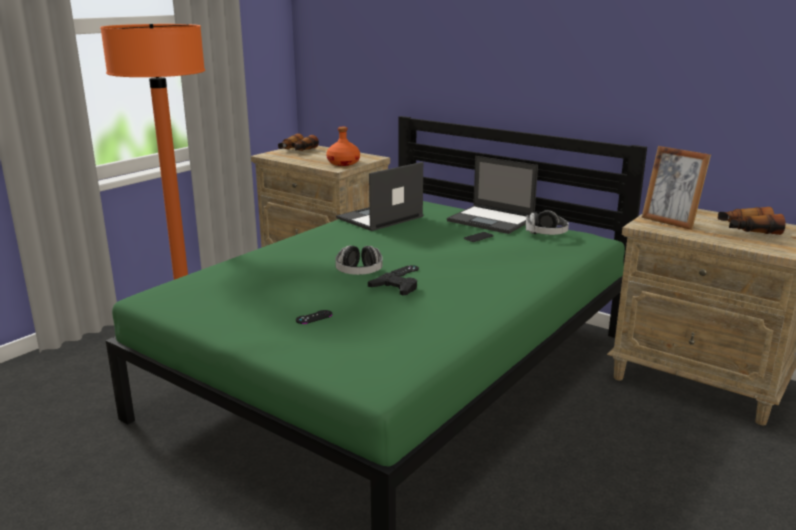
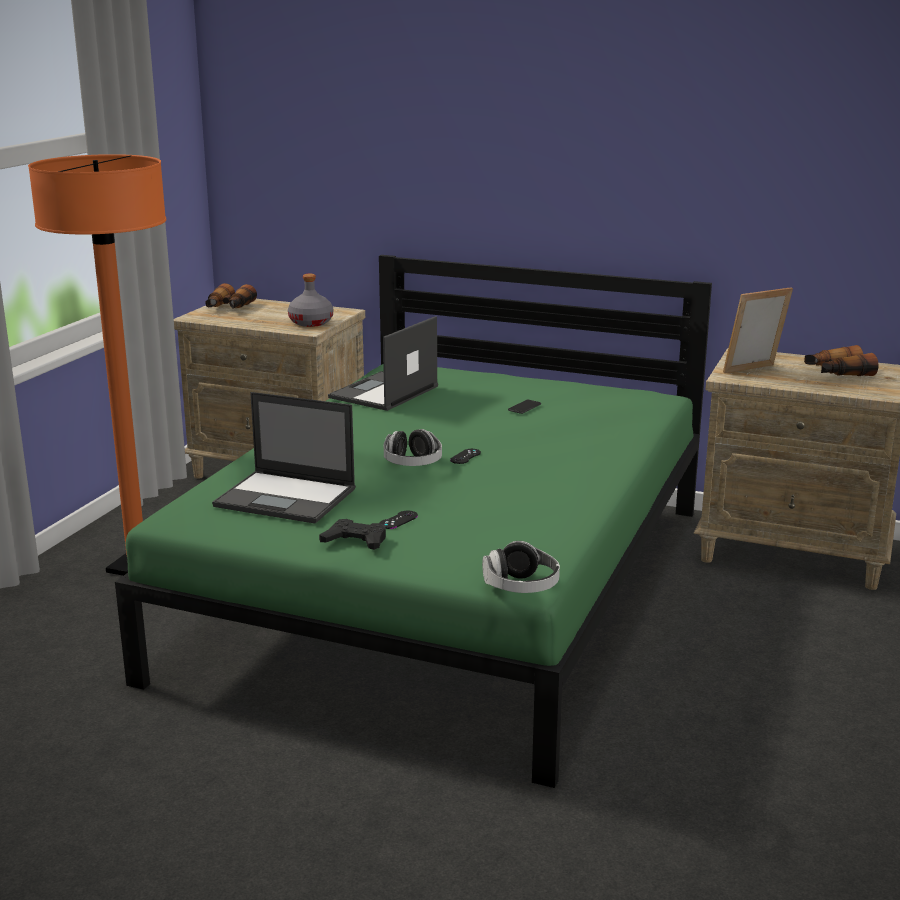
camera: 15 degrees left, 0 degrees up
(343, 163) = (311, 322): orange bottle -> grey bottle
(394, 289) = (468, 478): black game controller -> black game controller (355, 541)
(492, 220) = (526, 384): laptop -> laptop (287, 497)
(546, 235) = (602, 397): headphones -> headphones (521, 587)
(669, 222) = (753, 371): picture frame -> picture frame turned 120 degrees clockwise

